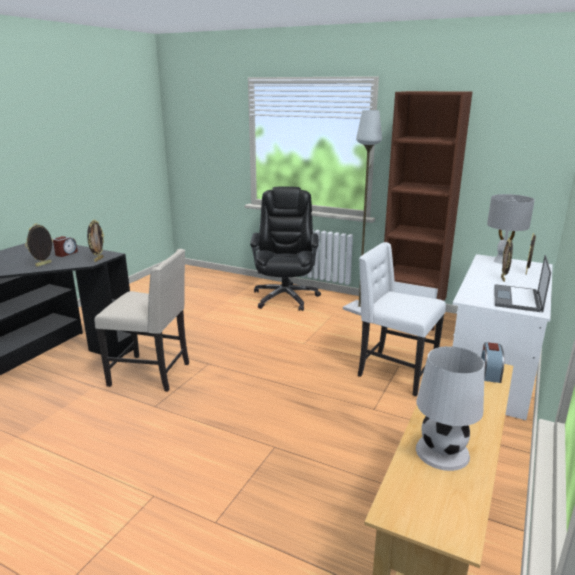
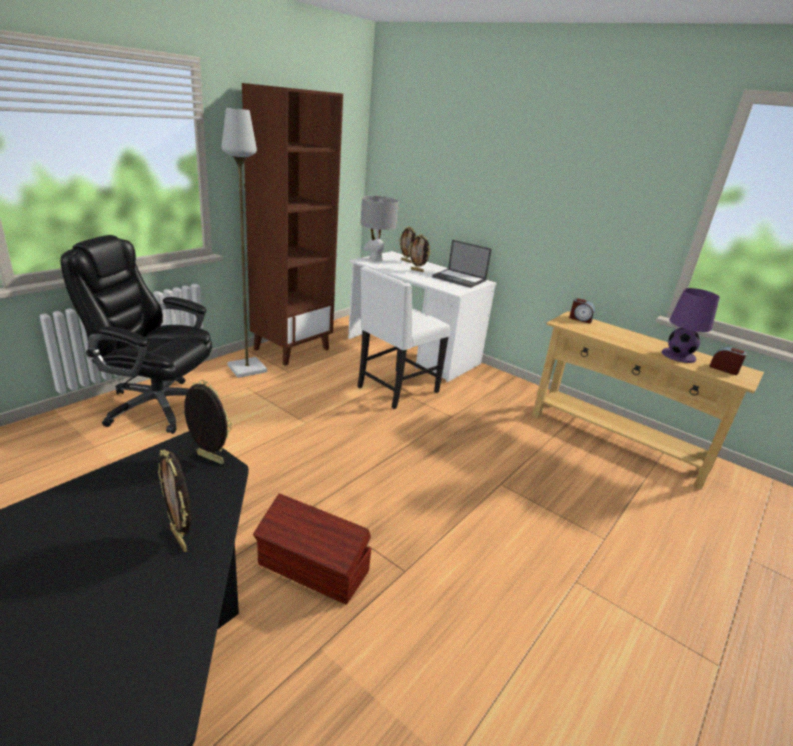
camera: 80 degrees left, 5 degrees up
(66, 253) = (115, 506): alarm clock -> alarm clock (724, 369)
(152, 374) = (313, 569): beige chair -> brown storage box
(443, 452) = (678, 355): white table lamp -> purple table lamp

